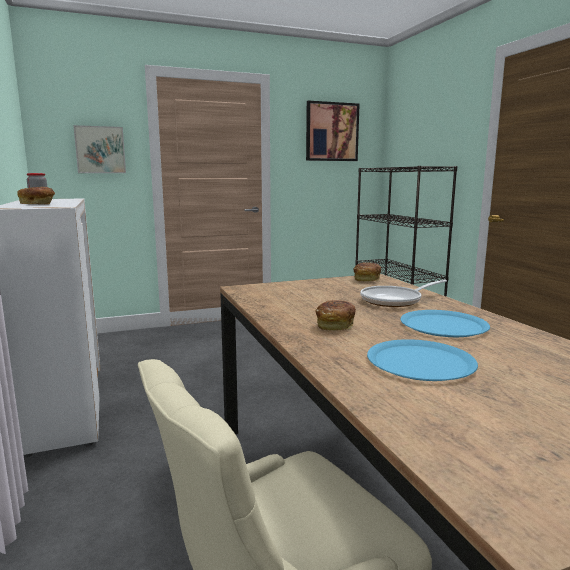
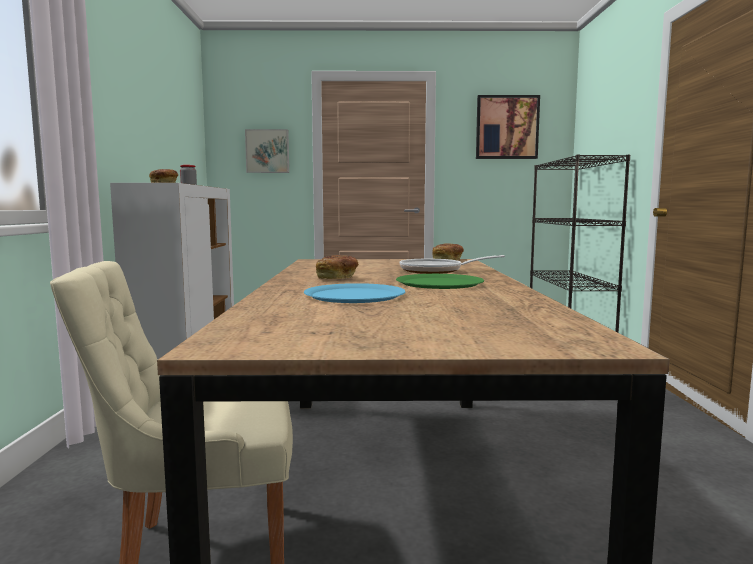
camera: 20 degrees right, 5 degrees down
(443, 325) = (439, 283): blue plate -> green plate

